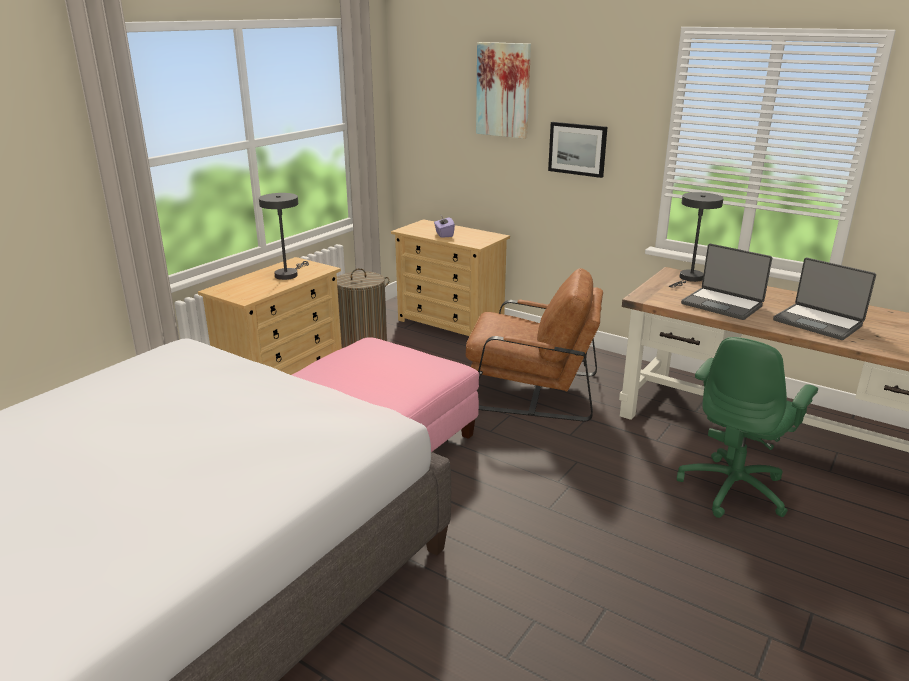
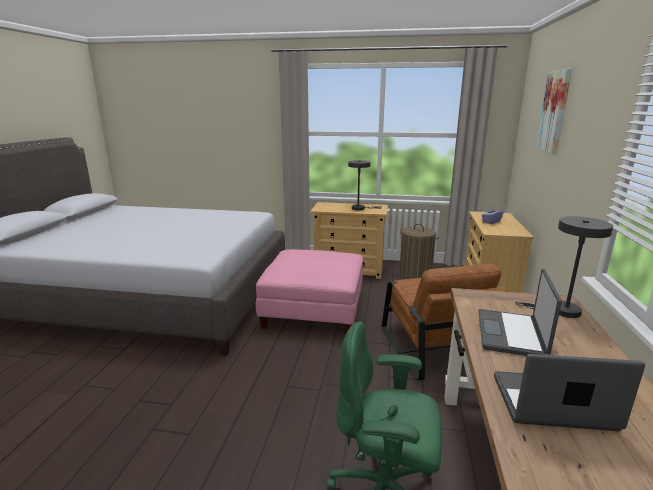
camera: 65 degrees right, 5 degrees down
(577, 149) = (575, 166): picture -> none
(818, 322) = (553, 404): laptop -> laptop turned 75 degrees clockwise

